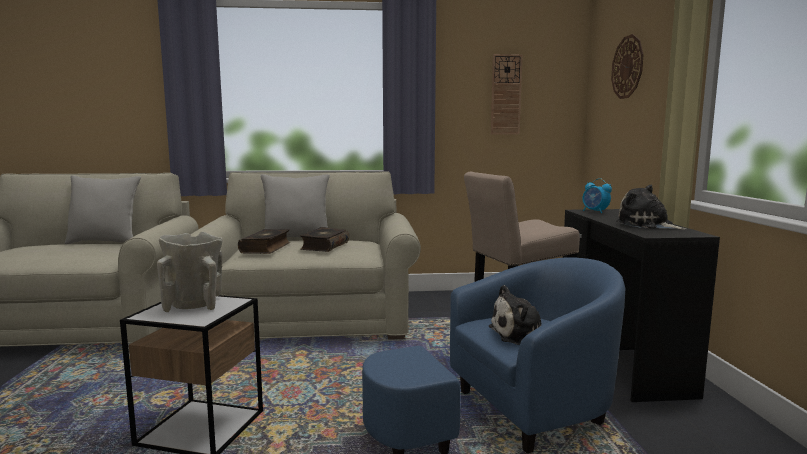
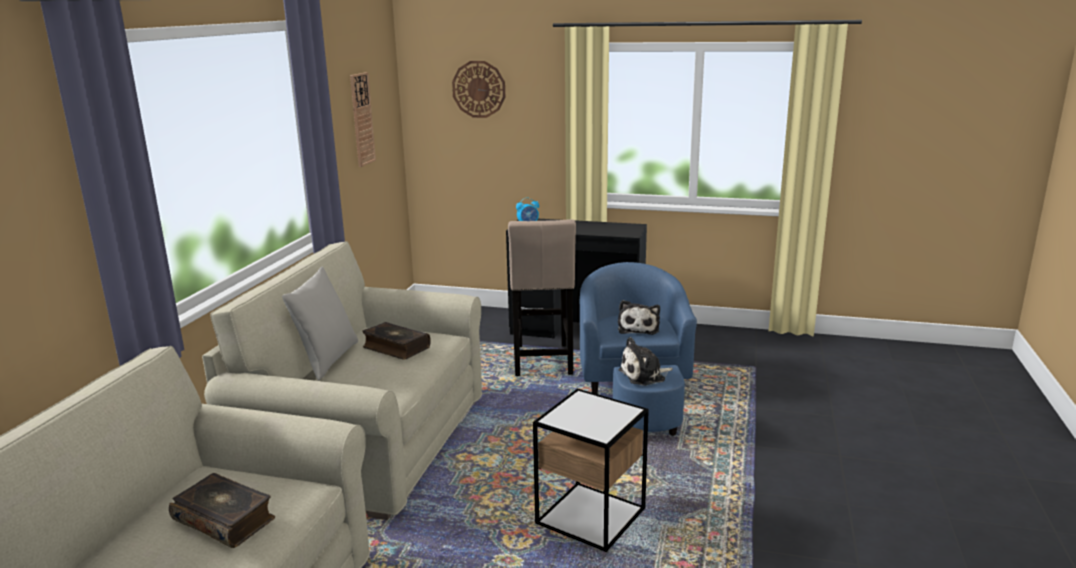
camera: 70 degrees left, 10 degrees up
(105, 242) = (159, 501): grey pillow -> none
(194, 305) = (584, 414): beige vase -> none
(266, 248) = (370, 377): book -> book (225, 519)
(647, 225) = (597, 227): plush toy -> plush toy (645, 375)

